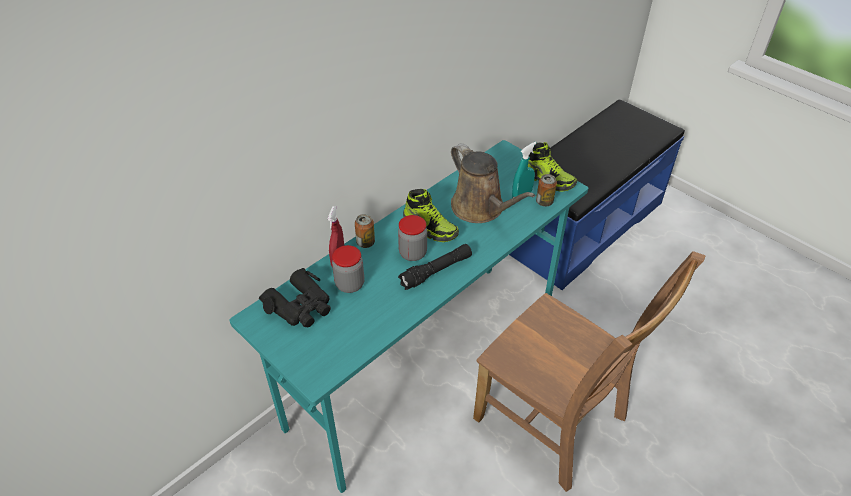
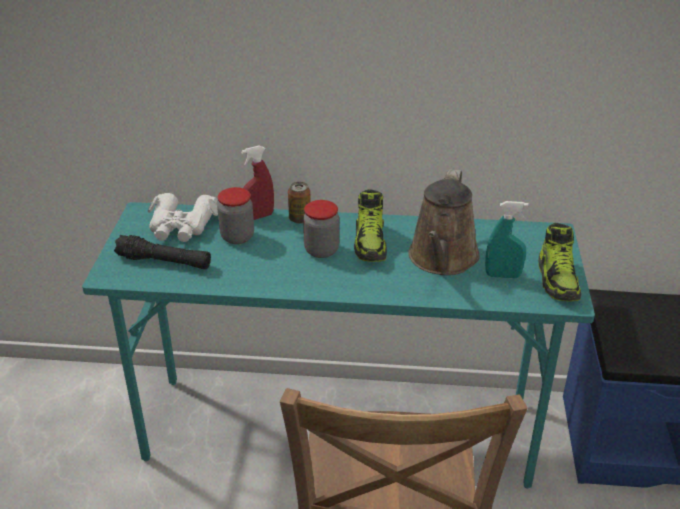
camera: 50 degrees right, 10 degrees down
(300, 306) = (181, 226): black binoculars -> white binoculars
(436, 271) = (315, 275): black flashlight -> black flashlight (164, 262)
(544, 202) = (517, 295): can -> none

